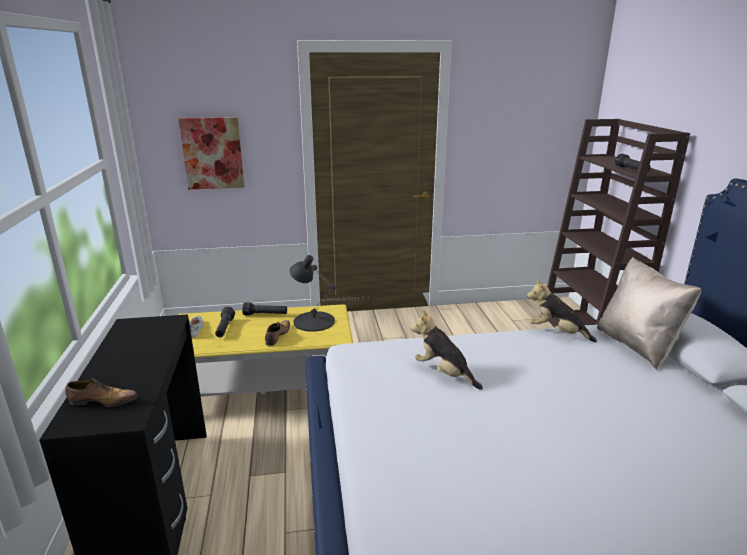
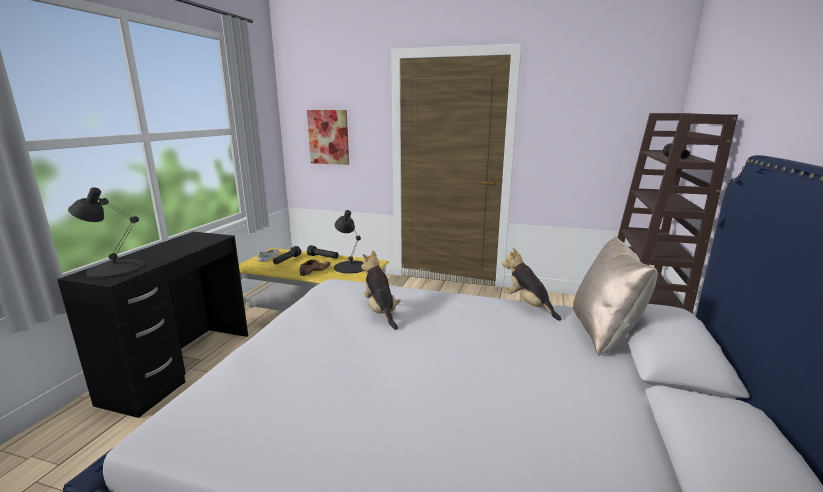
camera: 25 degrees right, 5 degrees down
(102, 401) = (115, 268): shoe -> black table lamp

